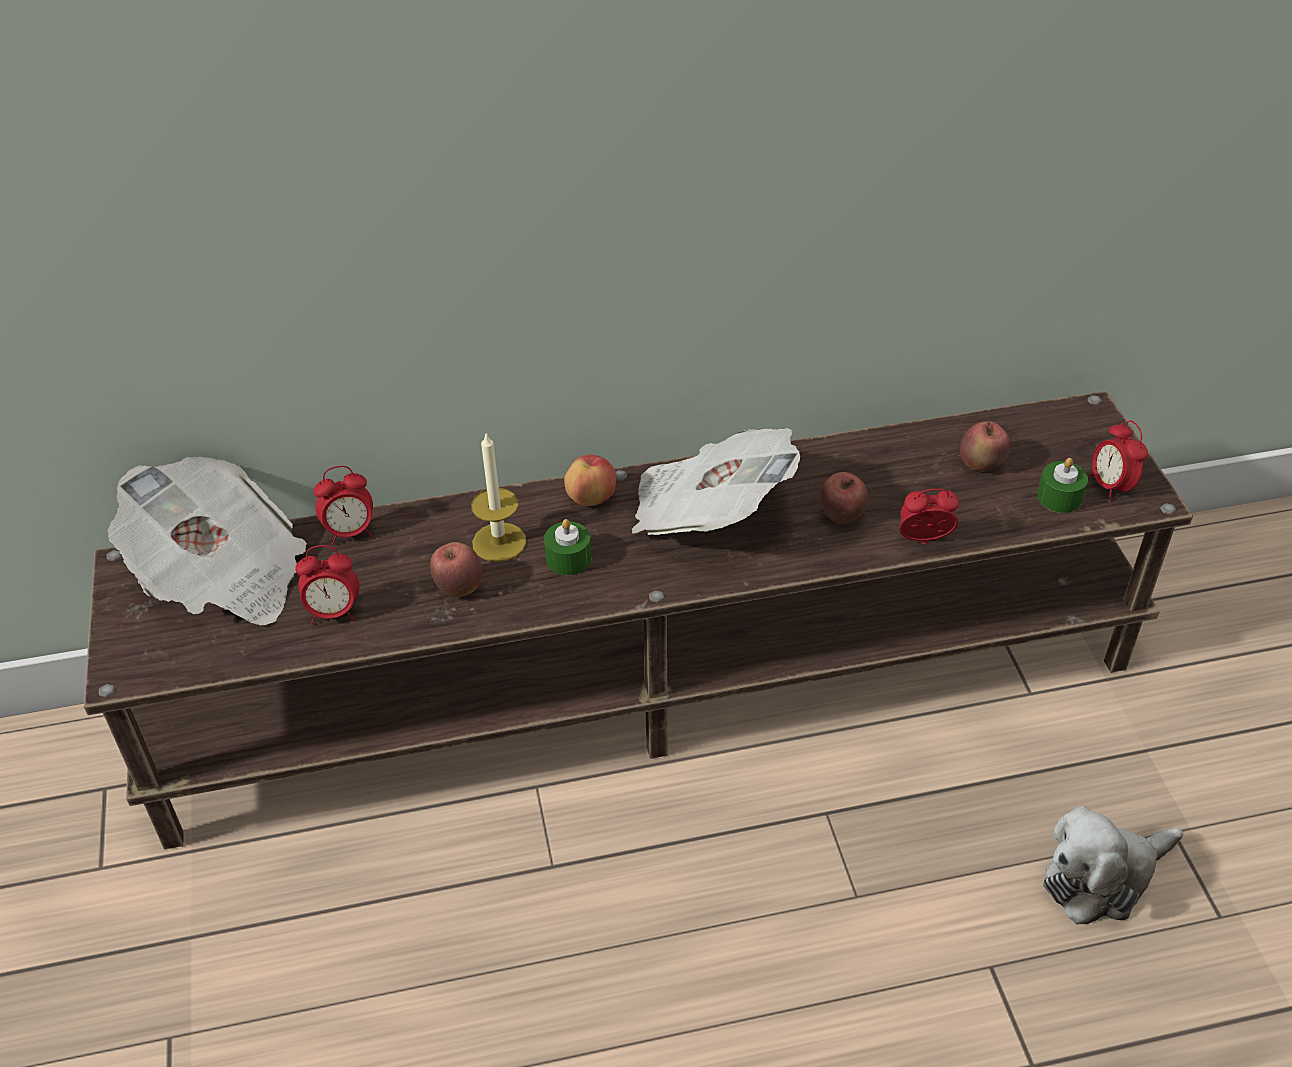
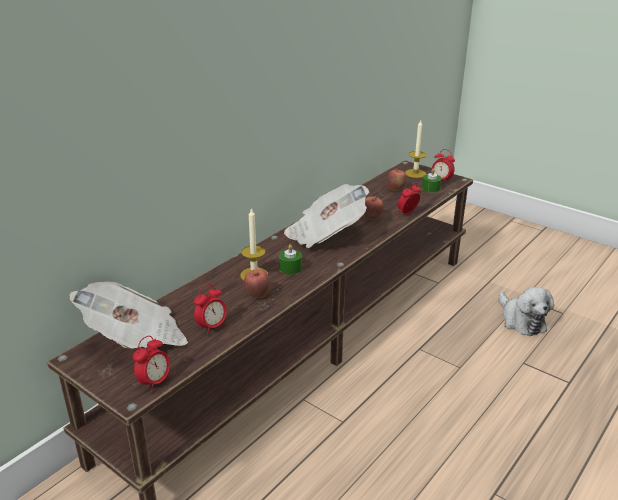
camera: 40 degrees left, 15 degrees down
(350, 532) = (181, 299): alarm clock -> alarm clock (155, 382)
(591, 497) = (273, 247): apple -> none
(1079, 440) = (415, 173): none -> candle
(1102, 877) = (521, 320): plush toy -> plush toy turned 45 degrees counterclockwise

